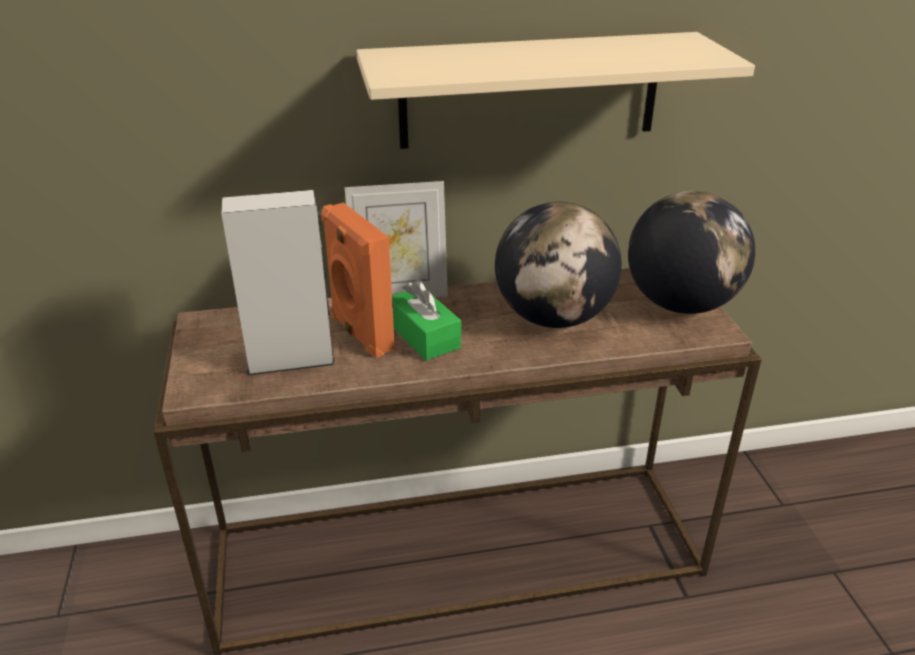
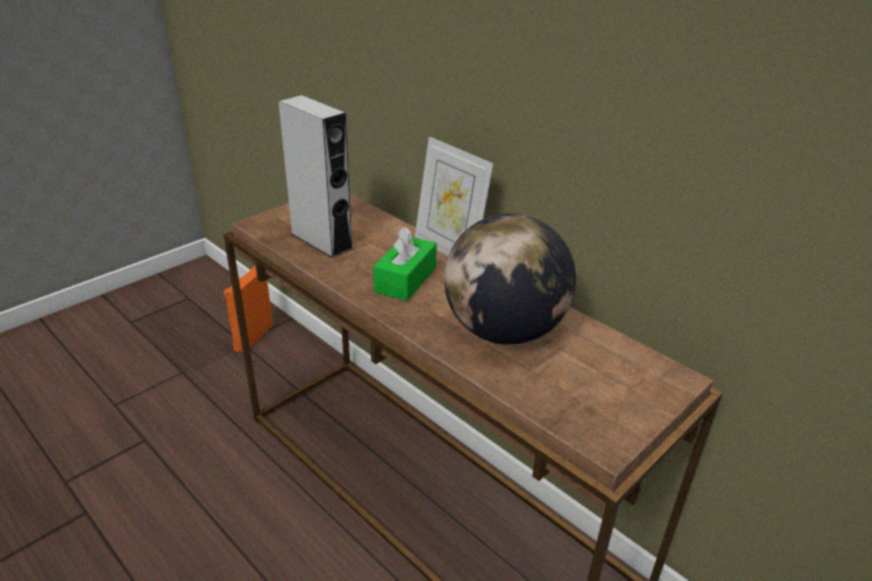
camera: 55 degrees right, 0 degrees up
(360, 334) = (379, 253): orange speaker -> orange speaker (252, 337)
(530, 90) = (591, 107): beige shelf -> none
(681, 304) = (625, 401): globe -> none

